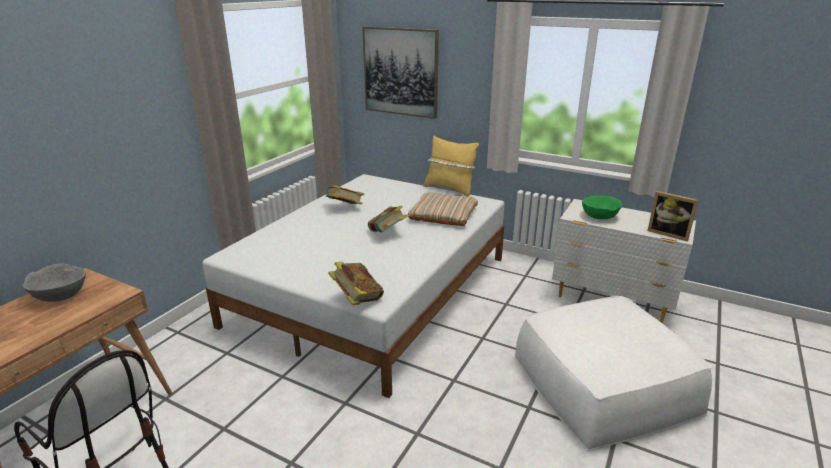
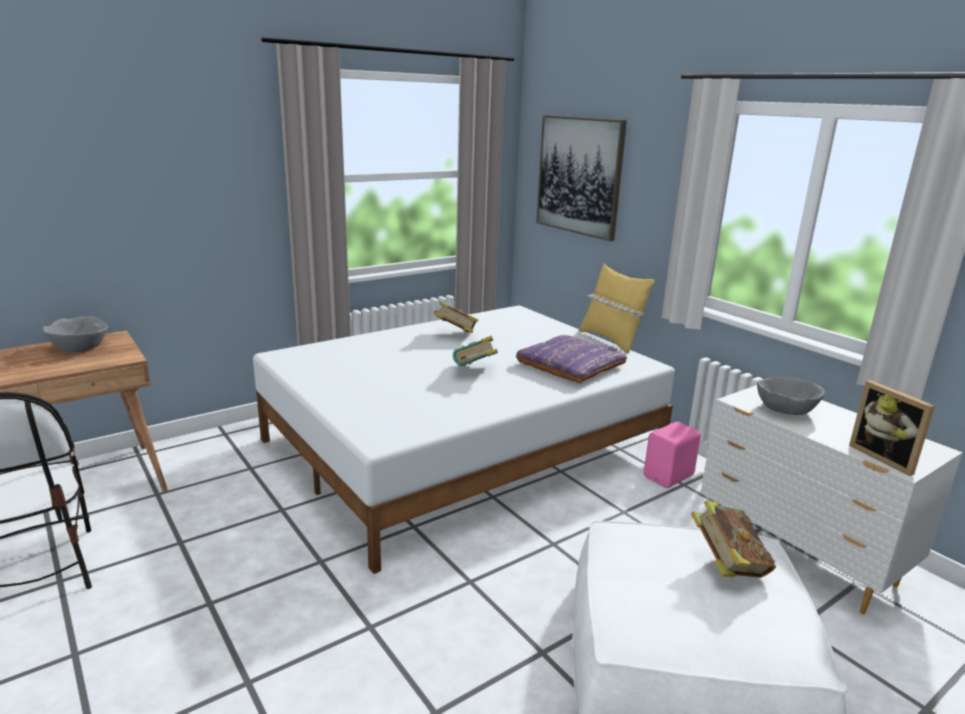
camera: 25 degrees right, 5 degrees down
(357, 299) = (362, 430): book -> book (727, 565)
(443, 214) = (570, 366): beige pillow -> purple pillow
(514, 273) = (670, 476): none -> pink speaker
(599, 216) = (785, 409): green bowl -> grey bowl

